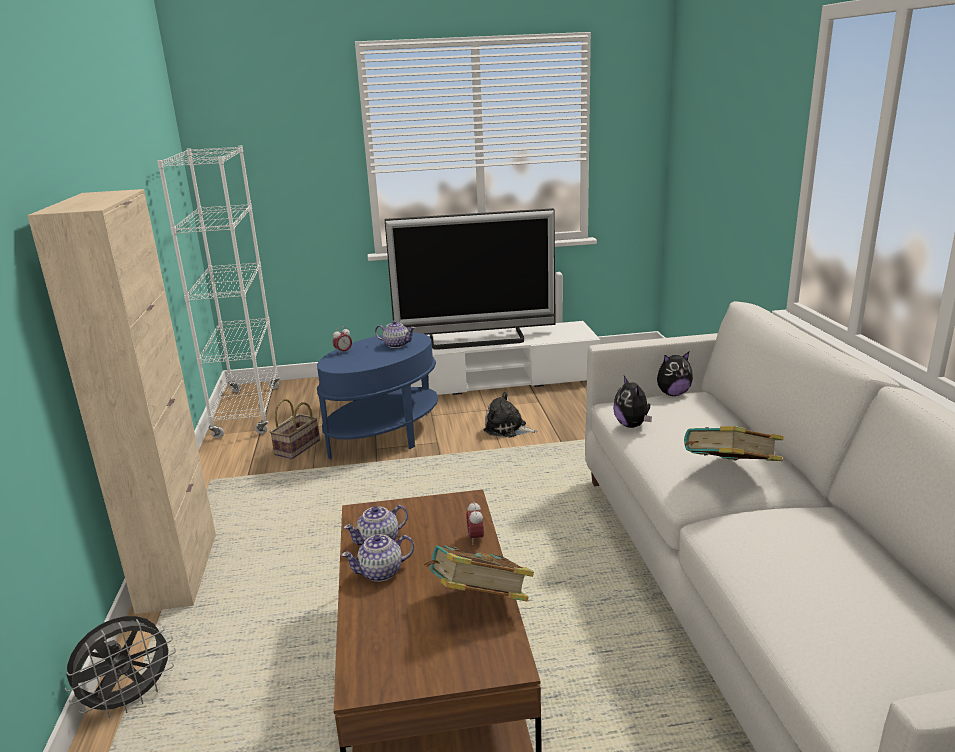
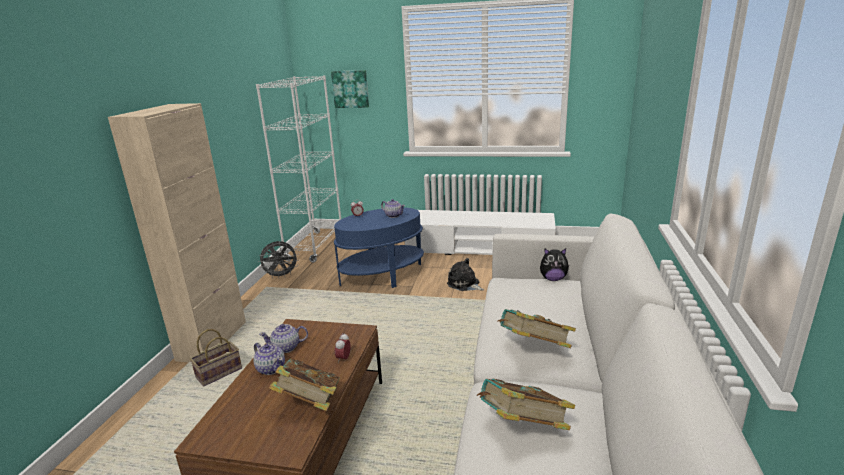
camera: 20 degrees right, 0 degrees up
(130, 700) = (139, 412): grey fan -> grey fan (281, 276)
(279, 165) = (350, 89): none -> picture
(297, 448) = (326, 275): basket -> basket (218, 374)
(381, 572) = (271, 368): teapot -> teapot turned 135 degrees counterclockwise
(477, 339) = (468, 218): television -> none
(632, 425) = (500, 298): plush toy -> none
(794, 557) = (522, 428): none -> book

